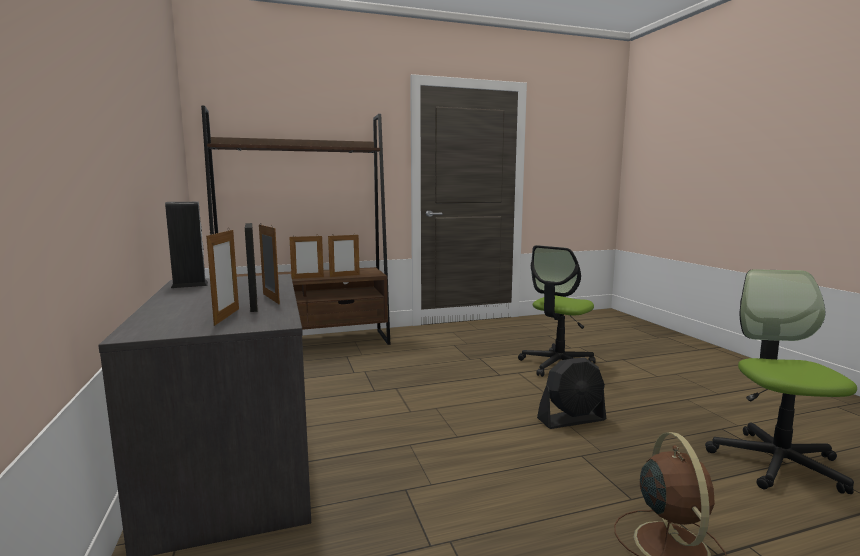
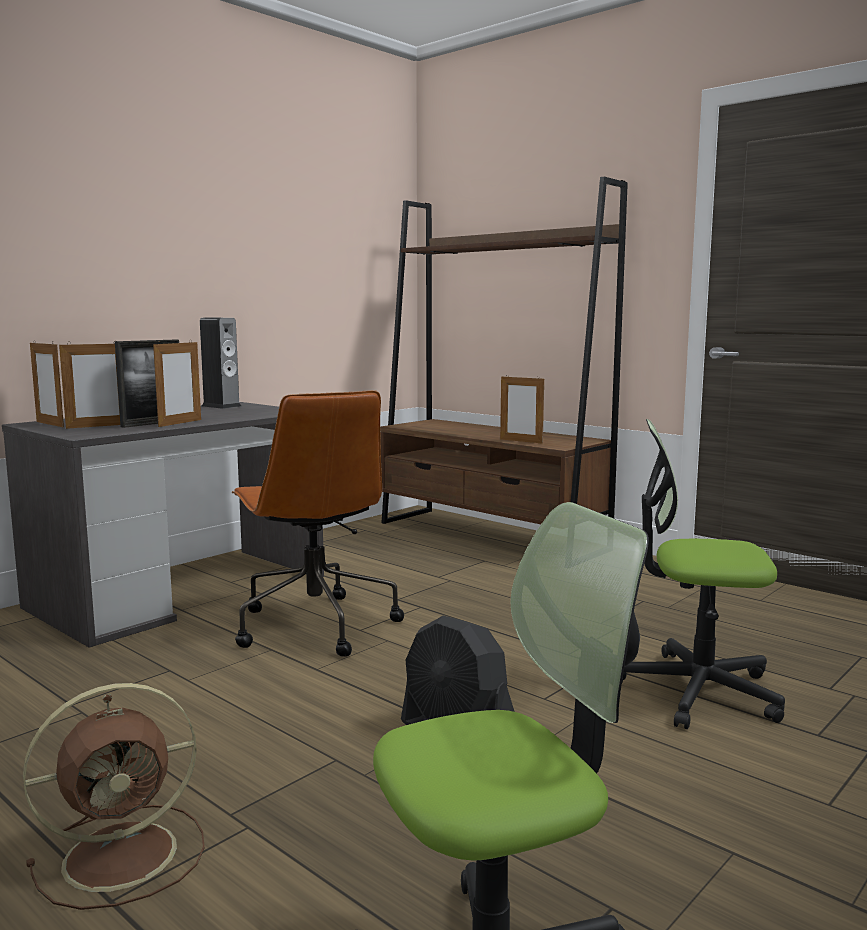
camera: 60 degrees right, 0 degrees up
(307, 277) = (477, 435): picture frame -> picture frame (50, 424)
(384, 422) = (314, 625): none -> brown office chair

